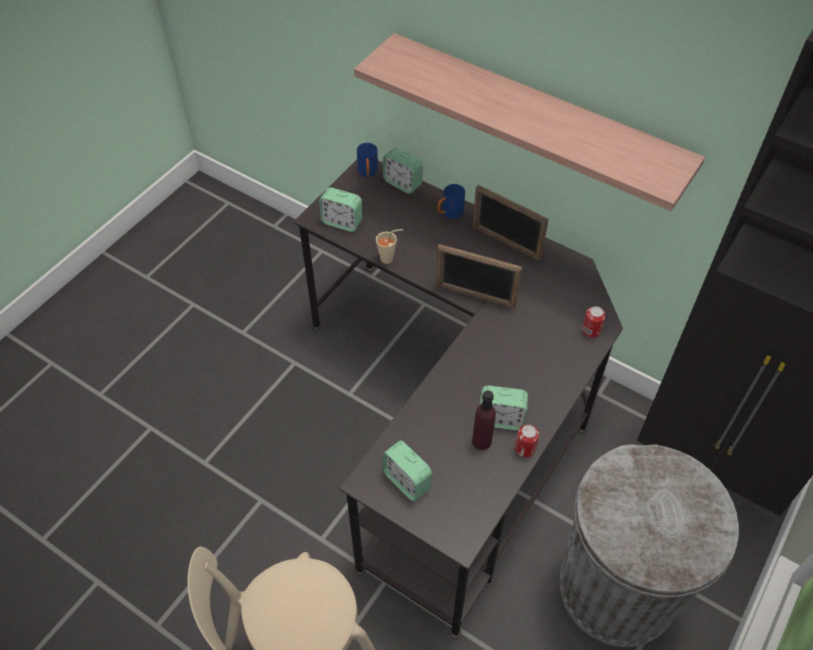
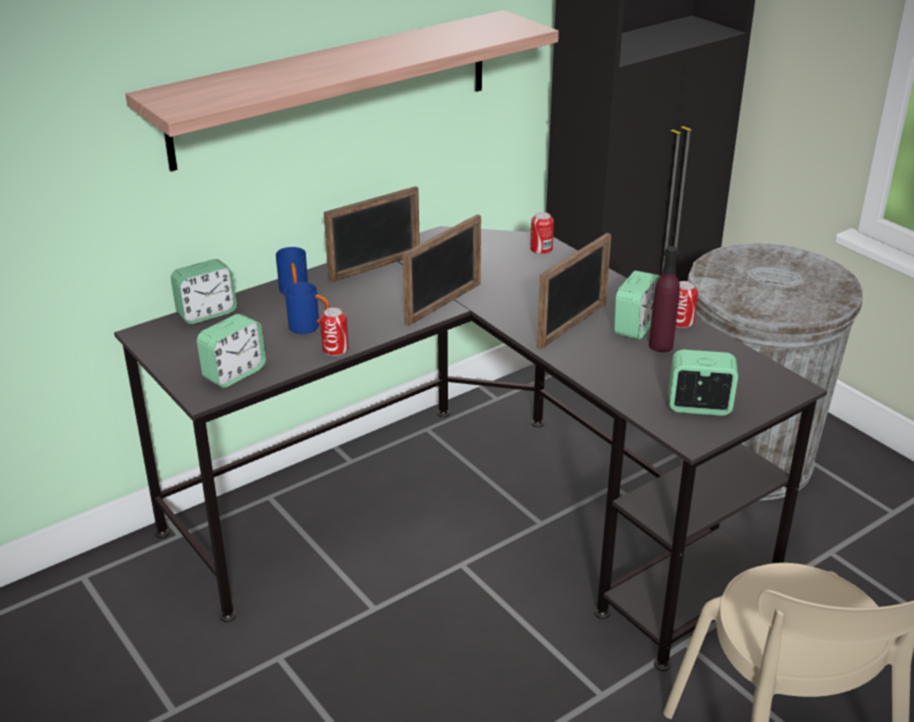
camera: 70 degrees left, 20 degrees down
(368, 173) = (160, 335): blue mug -> blue mug (310, 327)
(390, 258) = (335, 349): beige cup -> can
(407, 481) = (699, 407): alarm clock -> alarm clock turned 150 degrees counterclockwise
(483, 379) = (572, 325): none -> picture frame

